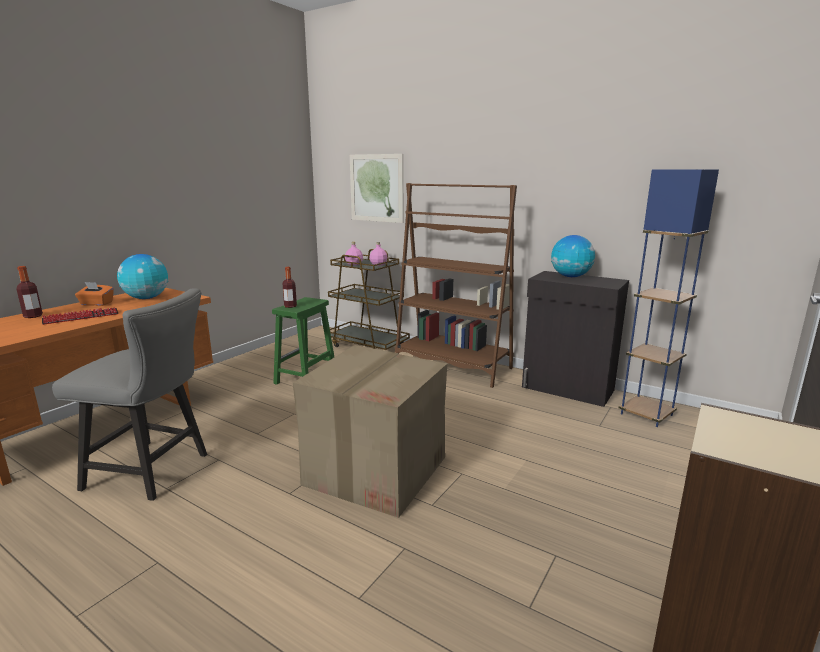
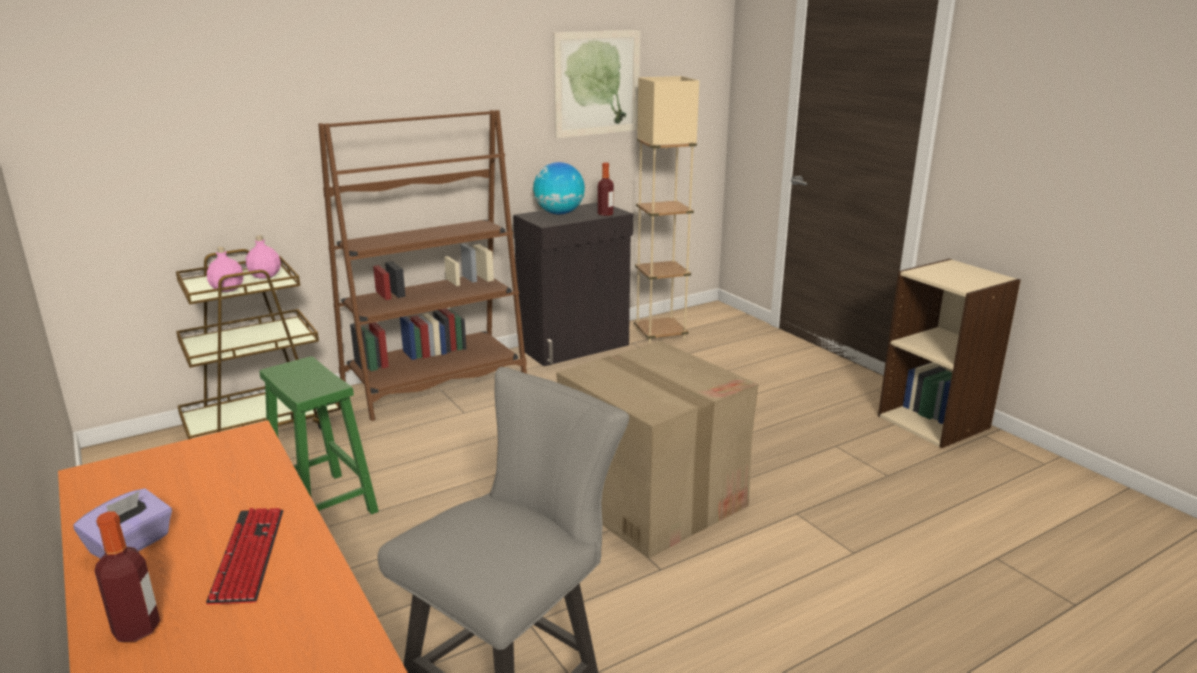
camera: 65 degrees left, 5 degrees up
(96, 304) = (131, 545): orange tissue box -> purple tissue box
(146, 298) = (173, 484): globe -> none
(290, 306) = (304, 387): bottle -> bottle (605, 214)
(376, 188) = (198, 138): picture -> picture (597, 83)
(646, 414) = (660, 334): blue floor lamp -> beige floor lamp

